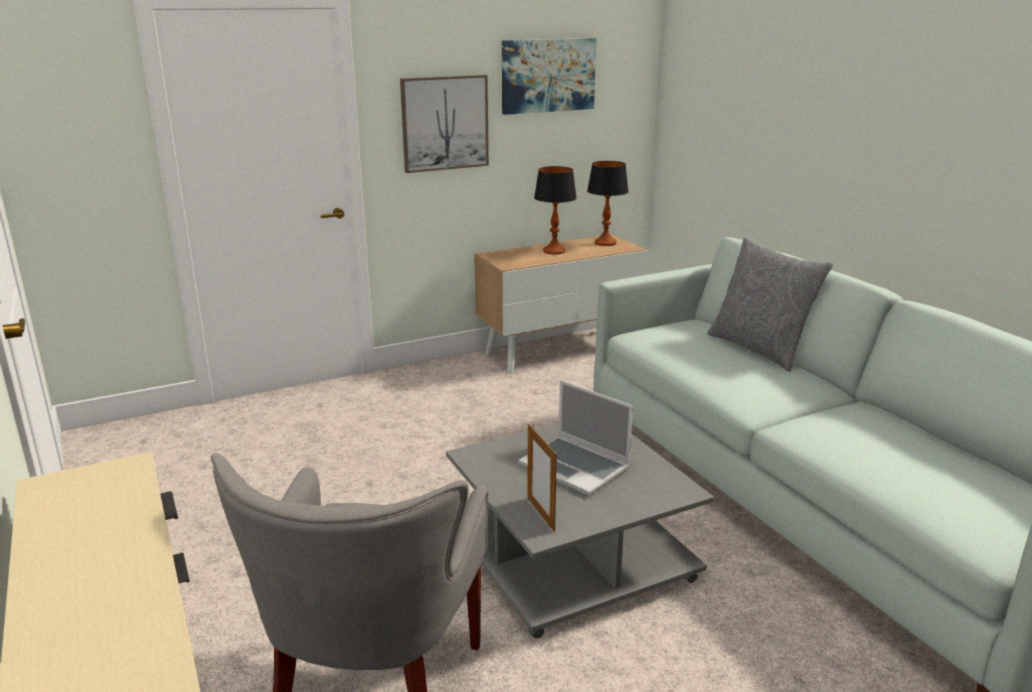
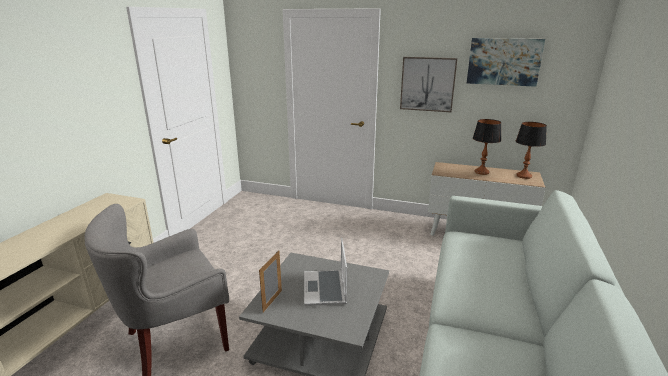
camera: 45 degrees right, 0 degrees up
(760, 349) = (523, 276): grey pillow -> none

